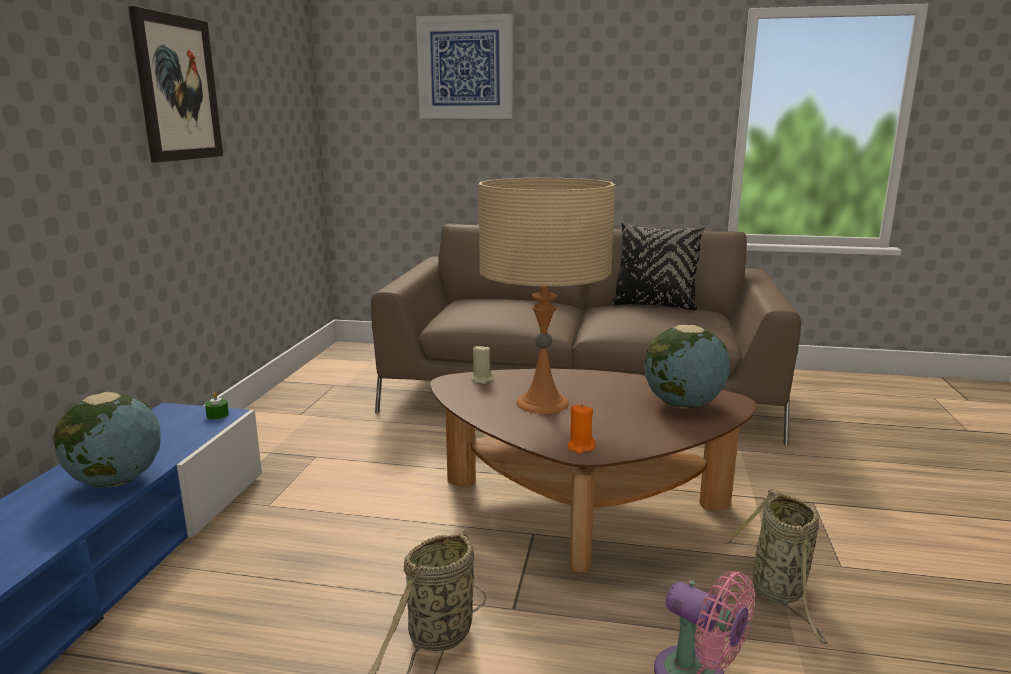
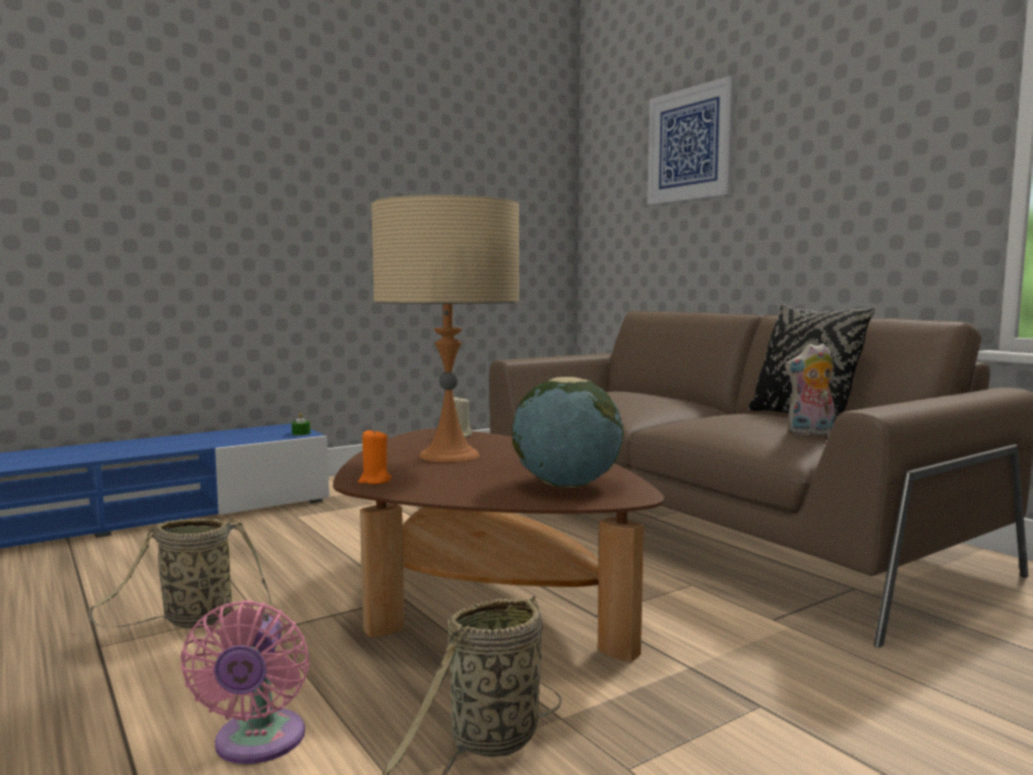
camera: 45 degrees right, 10 degrees down
(116, 480) = (173, 446): globe -> none
(177, 88) = (370, 174): picture -> none
(699, 321) = (810, 433): none -> plush toy

